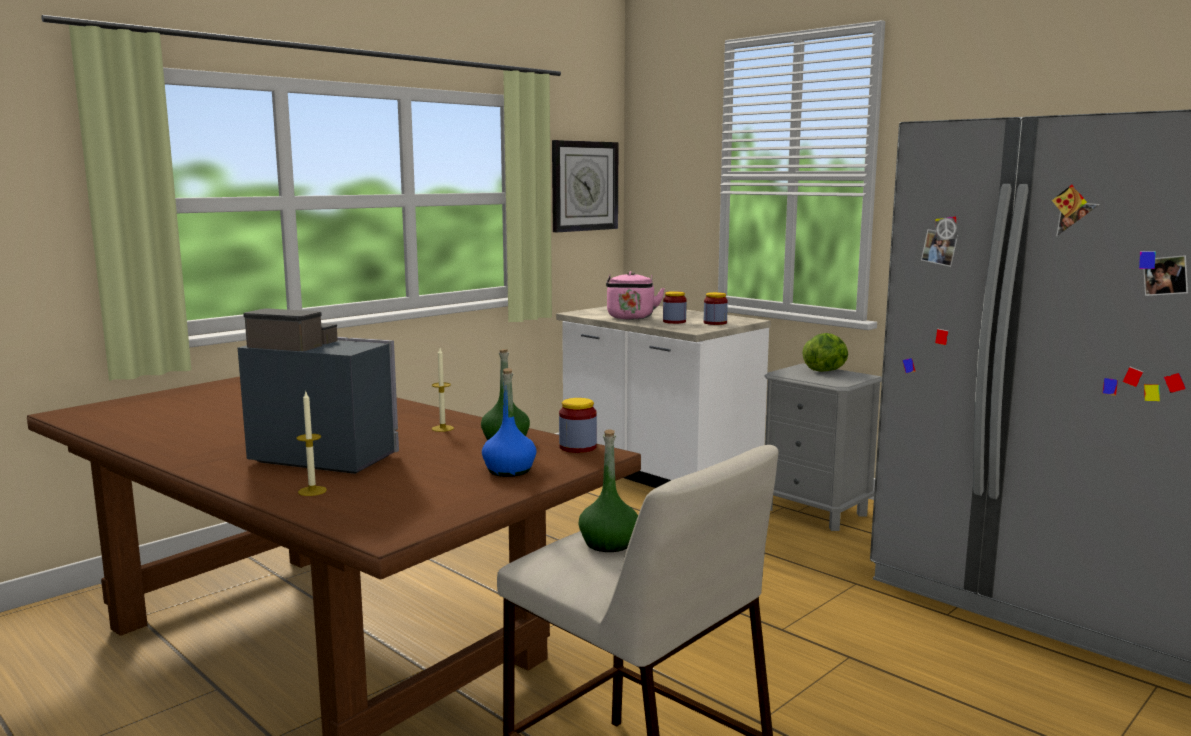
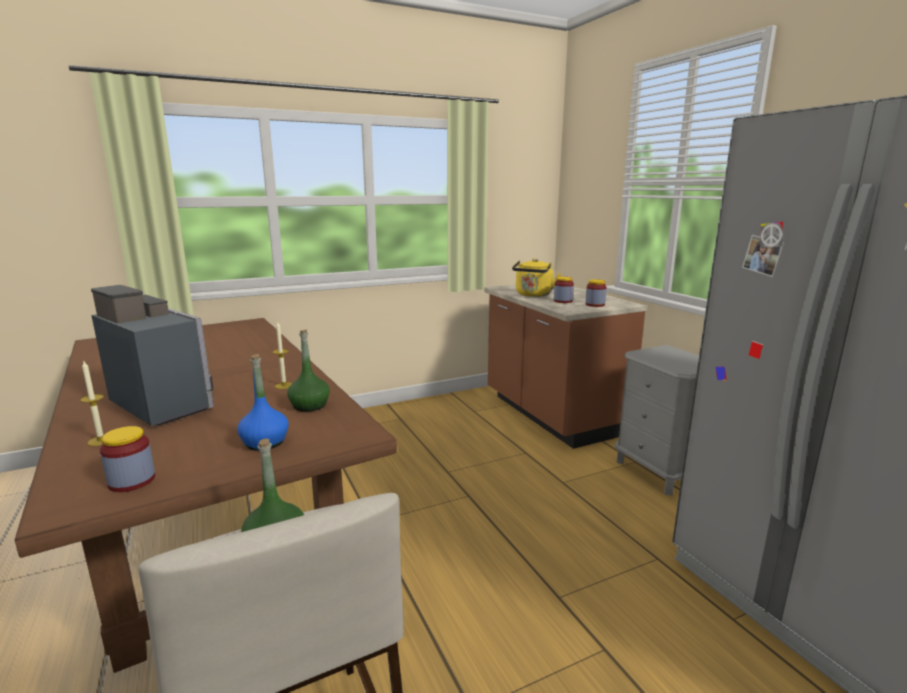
camera: 20 degrees right, 5 degrees up
(577, 447) = (353, 423): jar -> jar (132, 481)
(584, 186) = (522, 190): wall clock -> none
(631, 318) = (533, 295): pink kettle -> yellow kettle
(658, 474) = (551, 415): white counter -> brown counter
(826, 371) = (682, 355): lettuce -> none

